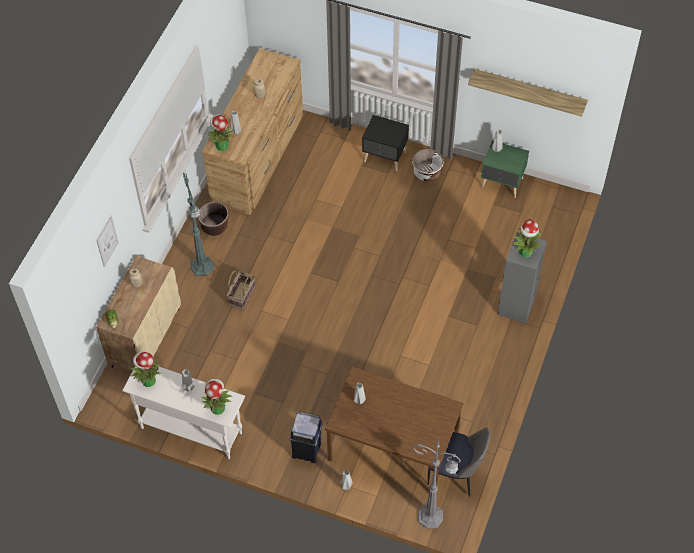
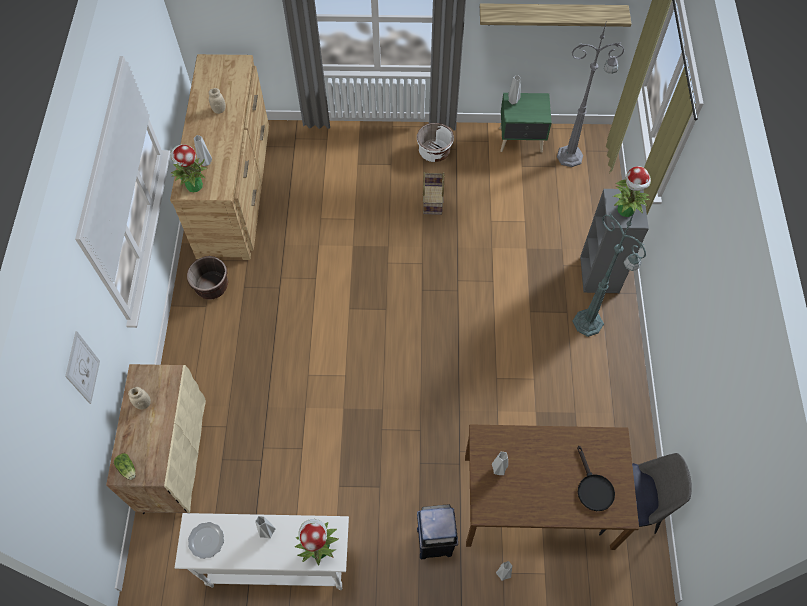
camera: 20 degrees left, 5 degrees up
(148, 381) = (207, 541): potted plant -> plate
(202, 267) = (215, 343): green floor lamp -> green floor lamp (589, 324)
(241, 295) = (276, 363): basket -> basket (432, 200)
(385, 158) = (380, 148): black nightstand -> none
(419, 432) = (593, 488): none -> black frying pan
(431, 517) = (623, 578): grey floor lamp -> grey floor lamp (571, 156)

